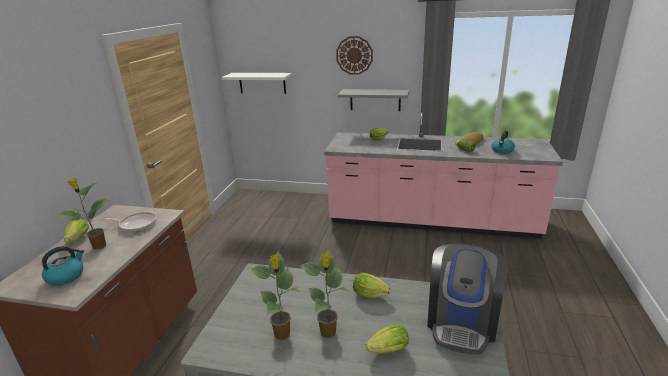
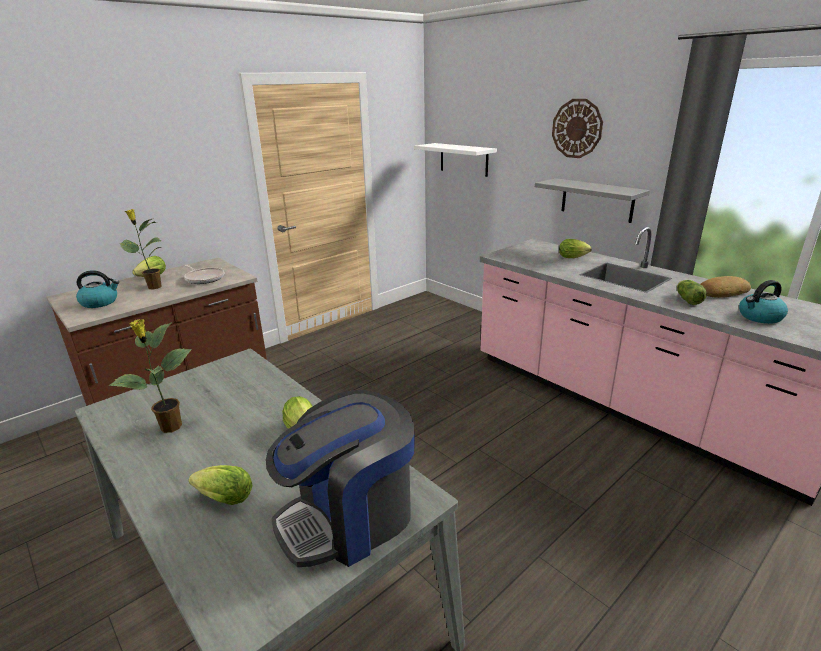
camera: 35 degrees right, 0 degrees up
(328, 333) = (206, 448): potted plant -> none

